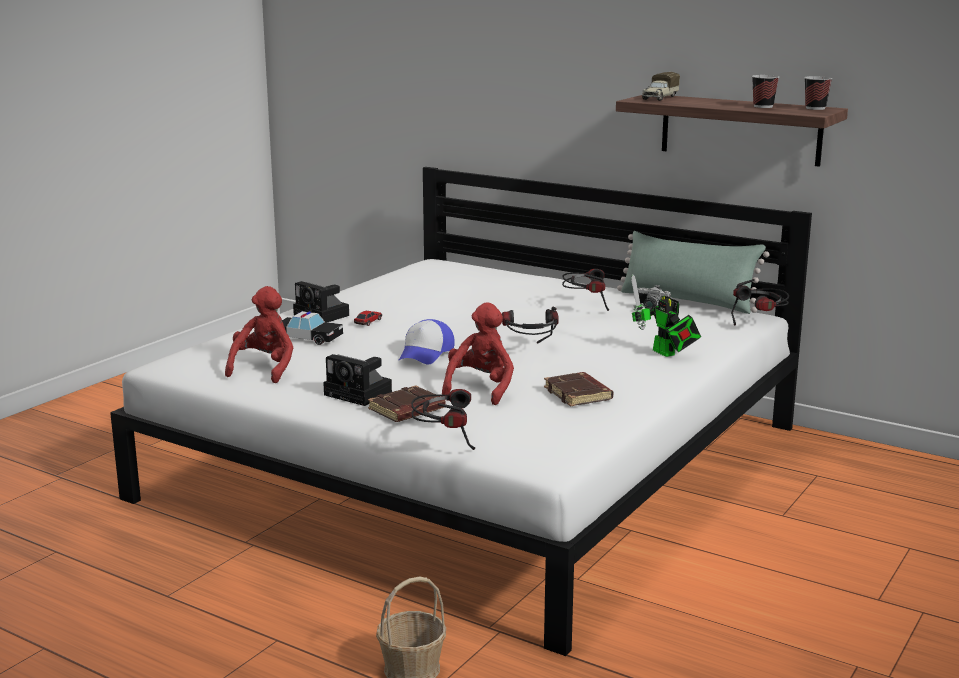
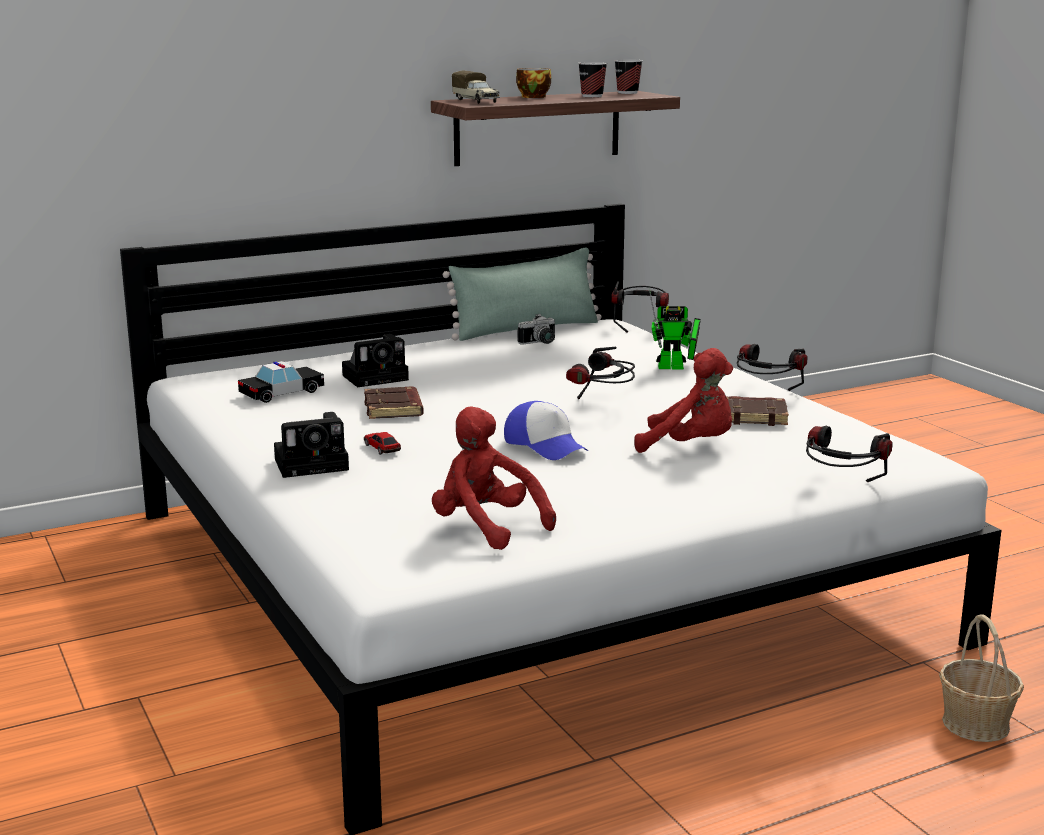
camera: 60 degrees left, 0 degrees up
(308, 337) = (399, 485): toy car -> toy car (282, 393)
(360, 394) = (646, 497): camera -> camera (377, 377)
(407, 410) = (728, 486): brown book -> brown book (394, 409)
(480, 389) = (690, 446): red plush toy -> red plush toy turned 150 degrees clockwise
(585, 307) = (492, 361): headphones -> headphones (765, 396)
(721, 101) = (532, 97): none -> cup

